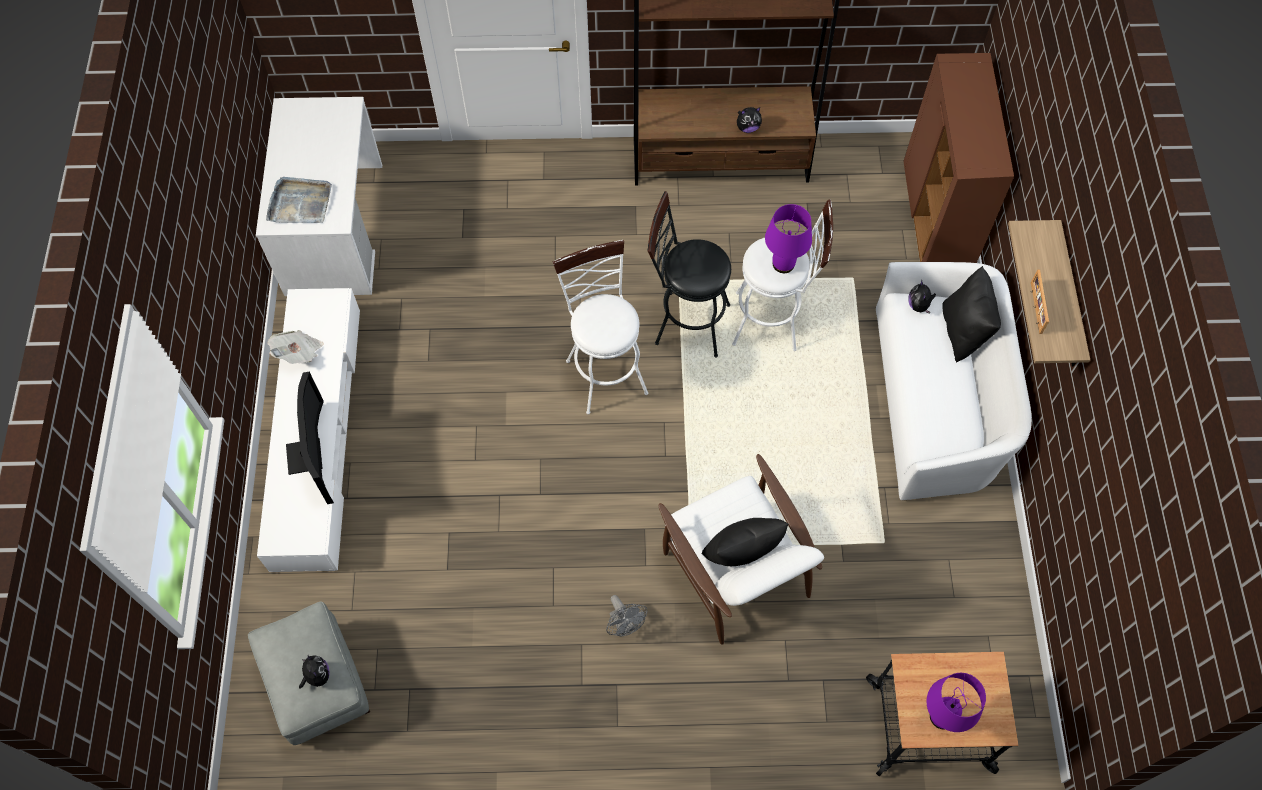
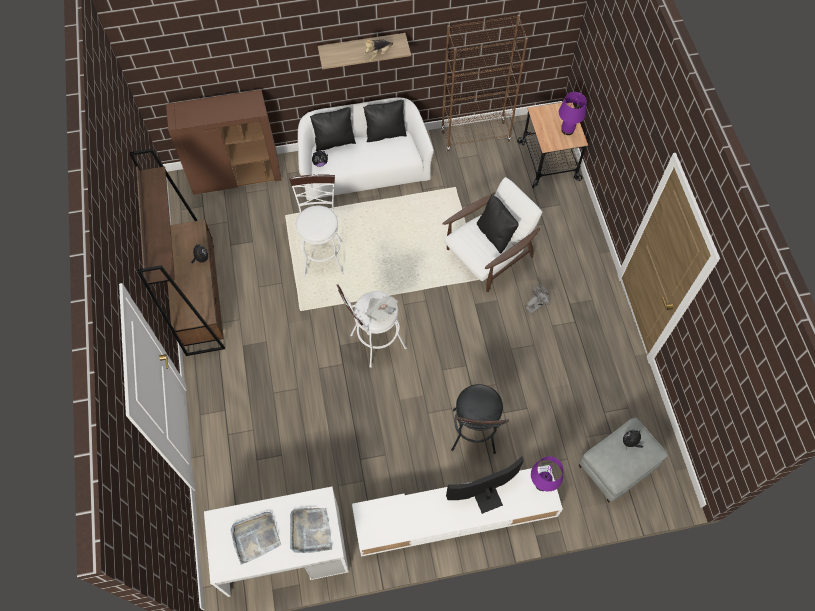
camera: 100 degrees left, 0 degrees up
(299, 353) = (410, 525): newspaper -> newspaper (381, 311)
(312, 145) = (255, 537): none -> grey tray
(685, 322) = (331, 302): black stool -> black stool (474, 436)
(784, 264) = (318, 217): purple table lamp -> purple table lamp (542, 483)
(976, 411) = (385, 133): none -> black pillow
(998, 600) = (475, 136): none -> brown bookcase
(1035, 307) = (378, 54): picture frame -> plush toy

